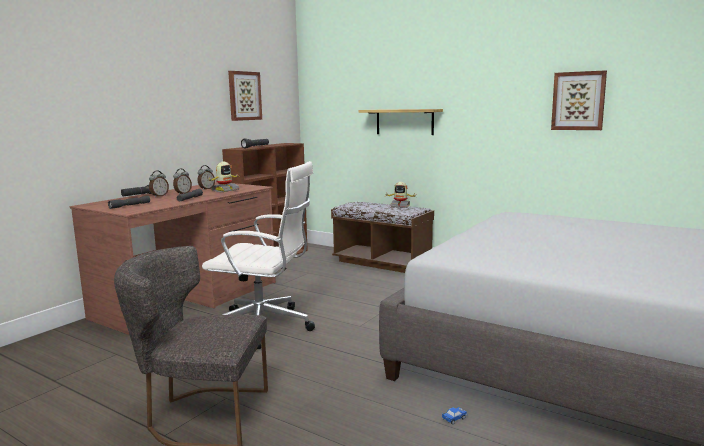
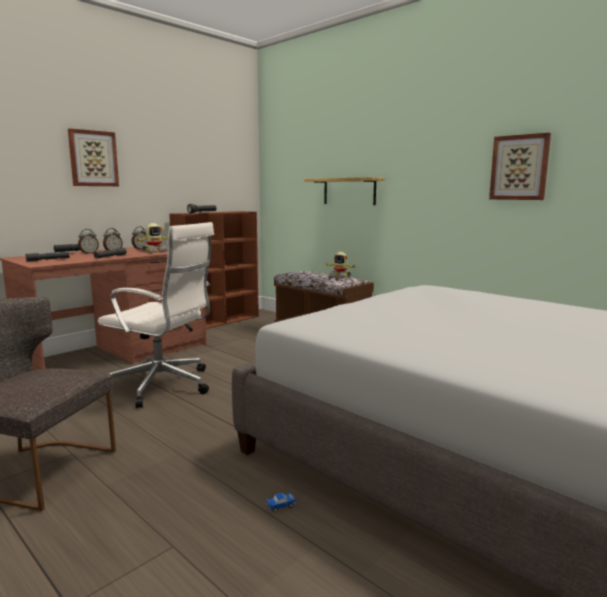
camera: 10 degrees right, 0 degrees up
(244, 96) = (196, 163): picture -> picture (93, 158)

